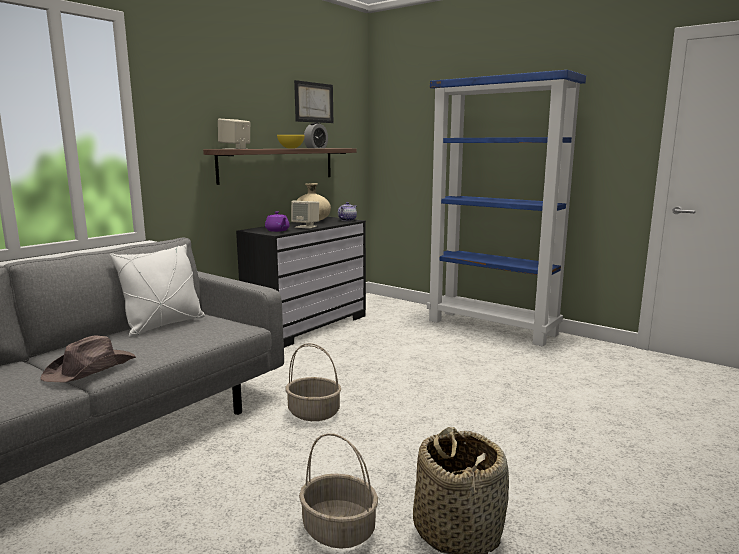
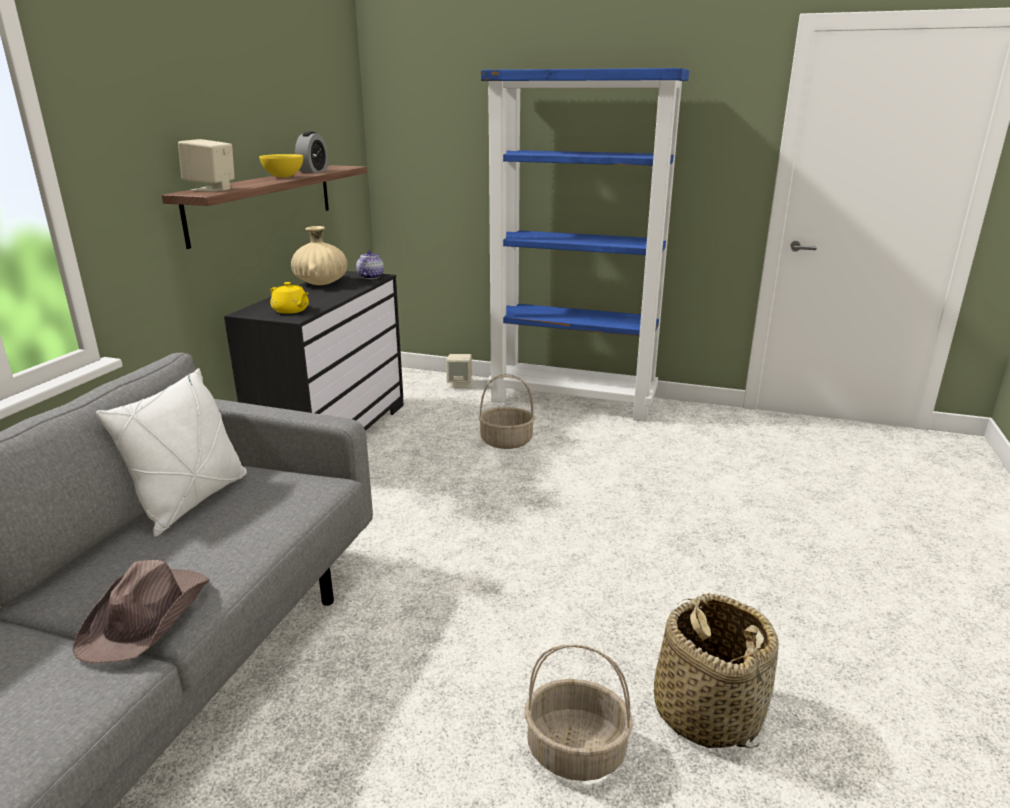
camera: 20 degrees left, 10 degrees up
(277, 230) = (291, 310): purple teapot -> yellow teapot
(306, 227) = (325, 297): beige speaker -> beige speaker (460, 384)
(314, 102) = (298, 97): picture -> none
(314, 413) = (433, 578): basket -> basket (507, 441)

